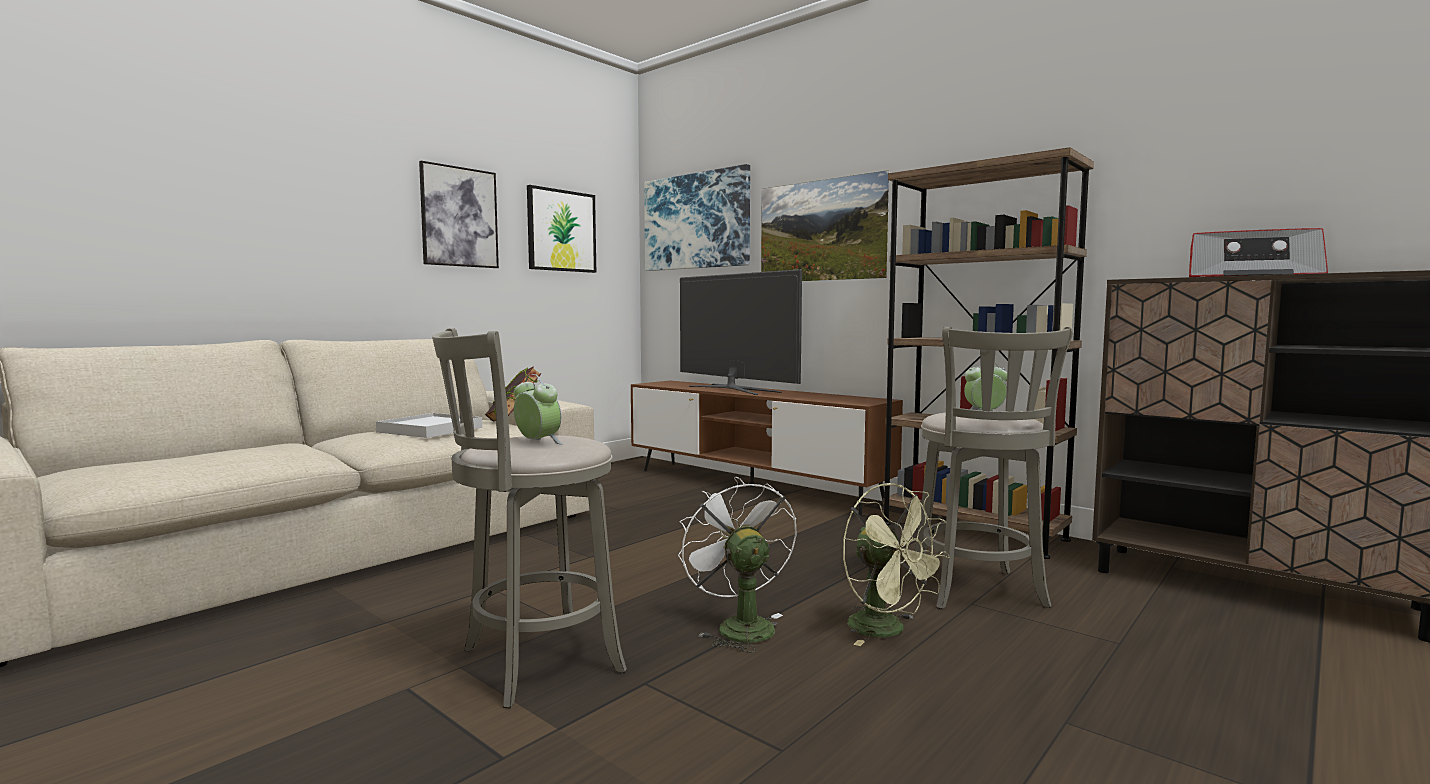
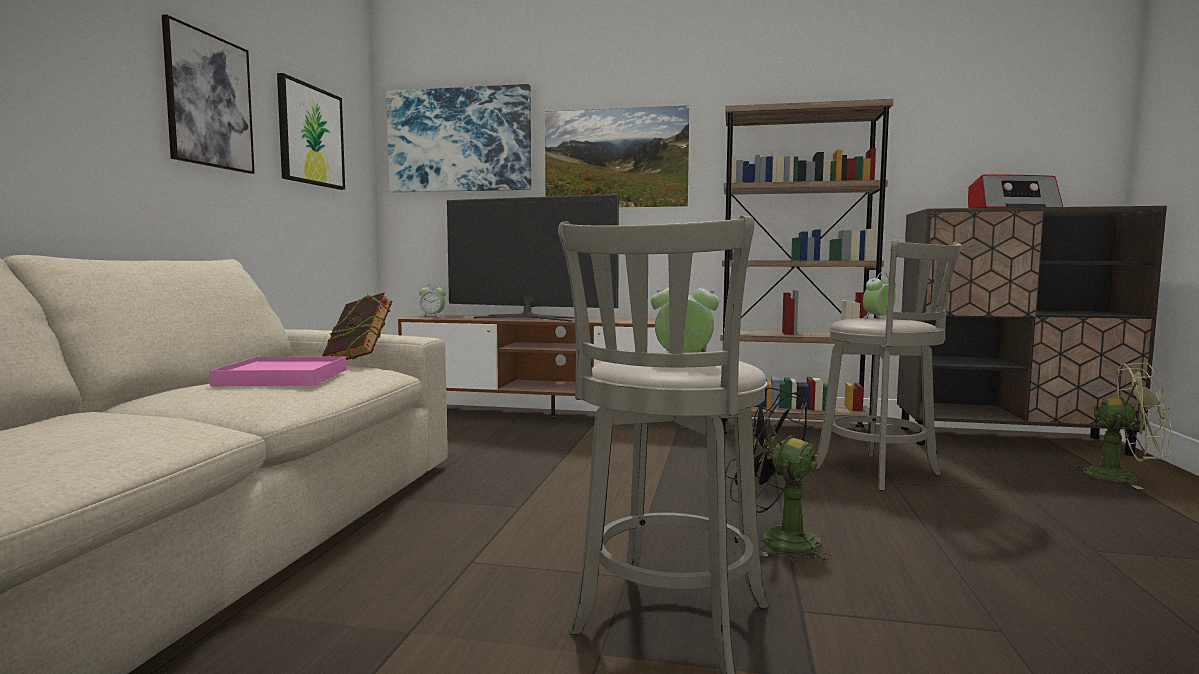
camera: 30 degrees left, 0 degrees up
(430, 430) = (283, 377): white tray -> pink tray
(663, 383) = (432, 316): none -> alarm clock
(738, 626) = (776, 539): white fan -> black fan
(887, 630) = (883, 515): green fan -> green fan (1122, 477)

